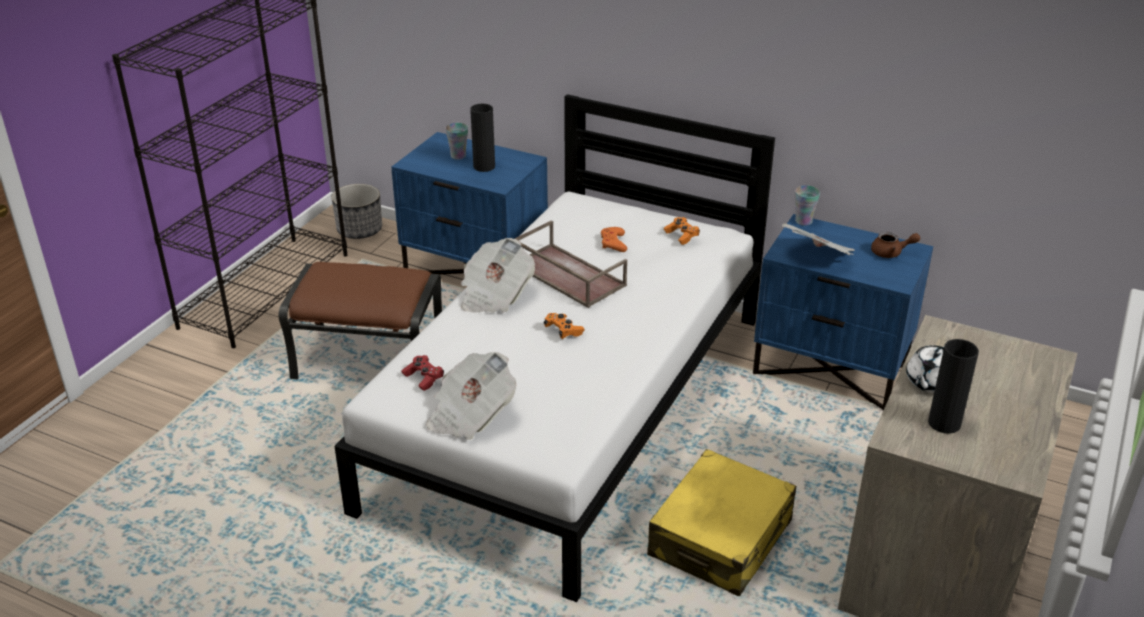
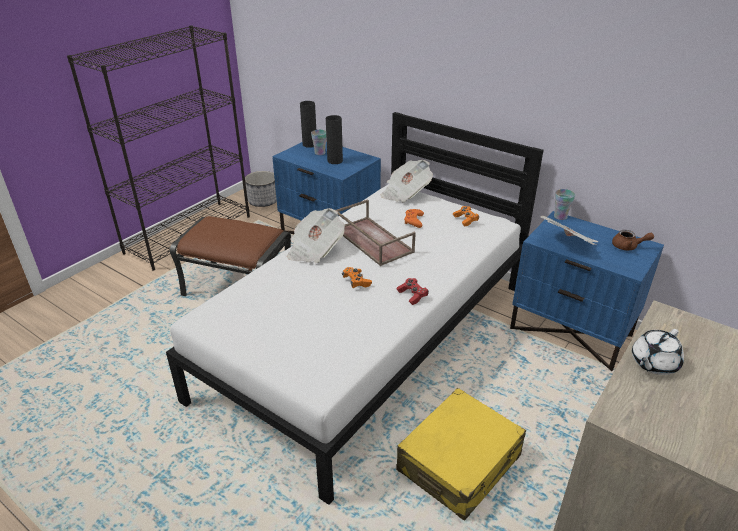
camera: 10 degrees right, 0 degrees up
(423, 378) = (238, 307): red game controller -> red game controller (412, 295)
(470, 415) = (262, 341): newspaper -> newspaper (405, 193)
(944, 423) = (664, 406): black vase -> black vase (309, 144)

